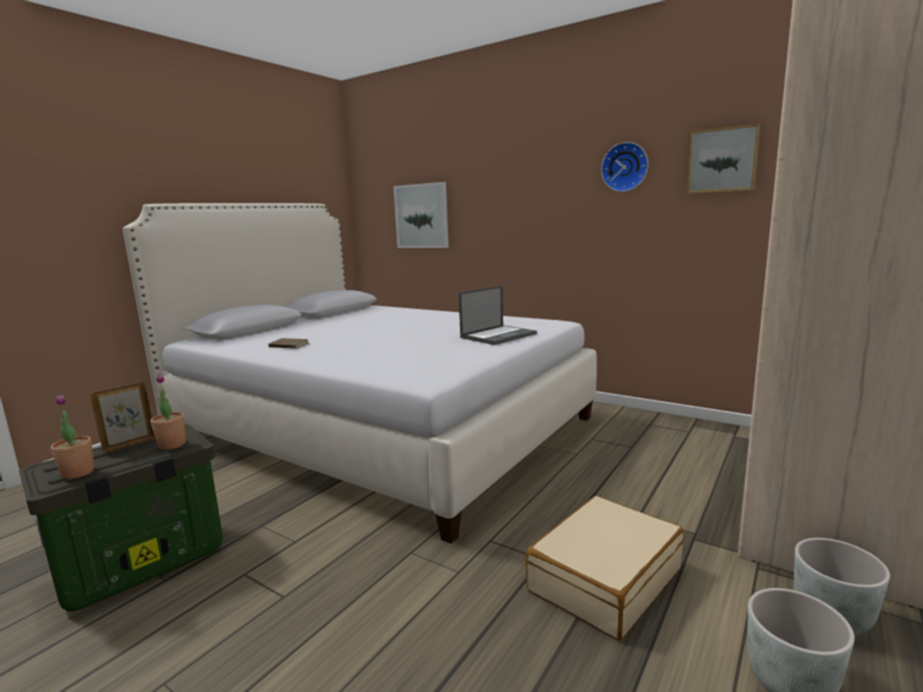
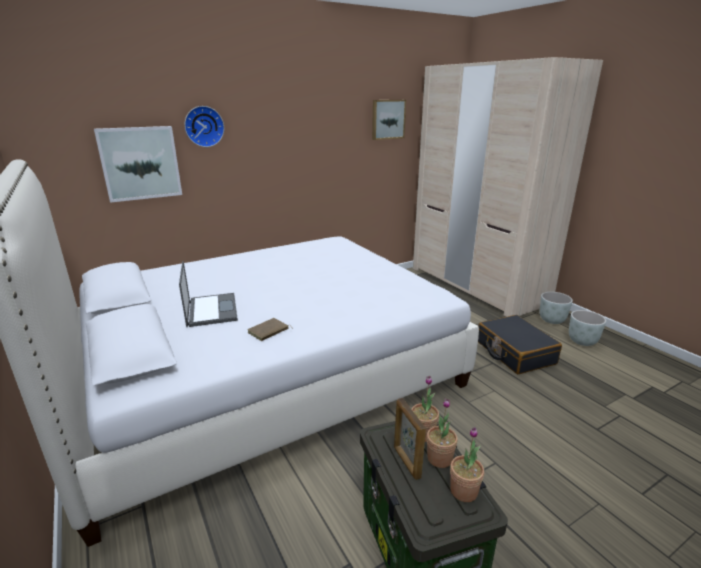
camera: 65 degrees left, 10 degrees up
(130, 457) = (439, 459): none -> potted plant
(499, 335) = (354, 259): laptop -> laptop (211, 309)
(604, 579) = (514, 352): beige suitcase -> black suitcase
(625, 167) = (336, 120): wall clock -> wall clock (204, 126)

